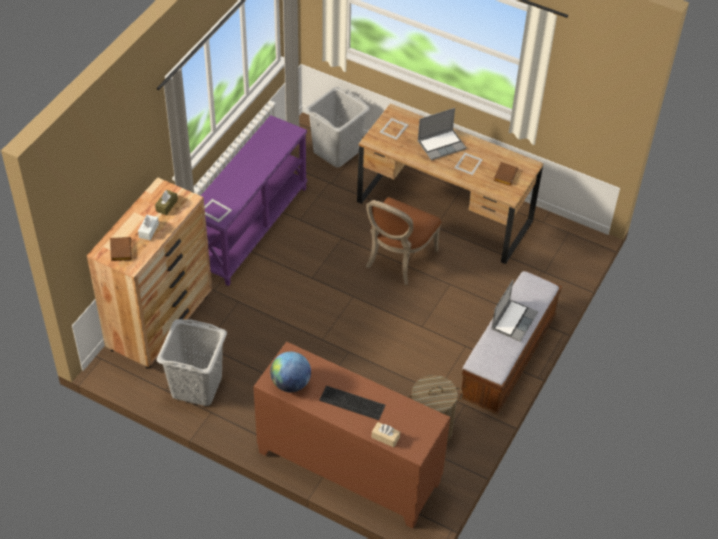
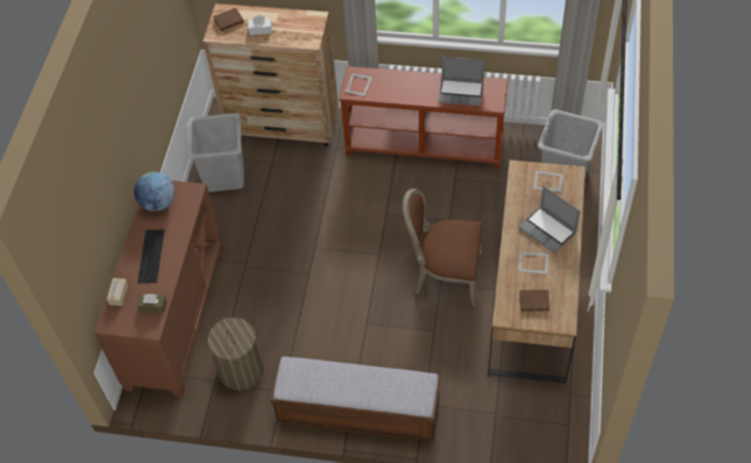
camera: 75 degrees right, 5 degrees up
(166, 205) = (296, 30): brown tissue box -> brown tissue box (153, 306)
(250, 227) = (424, 146): purple console table -> brown console table
(513, 320) = (359, 383): laptop -> laptop (461, 92)

